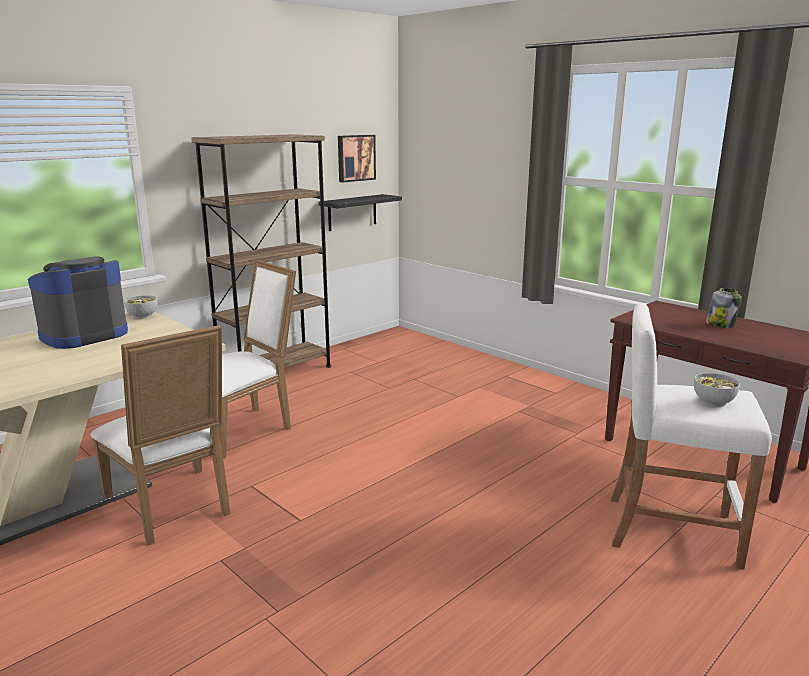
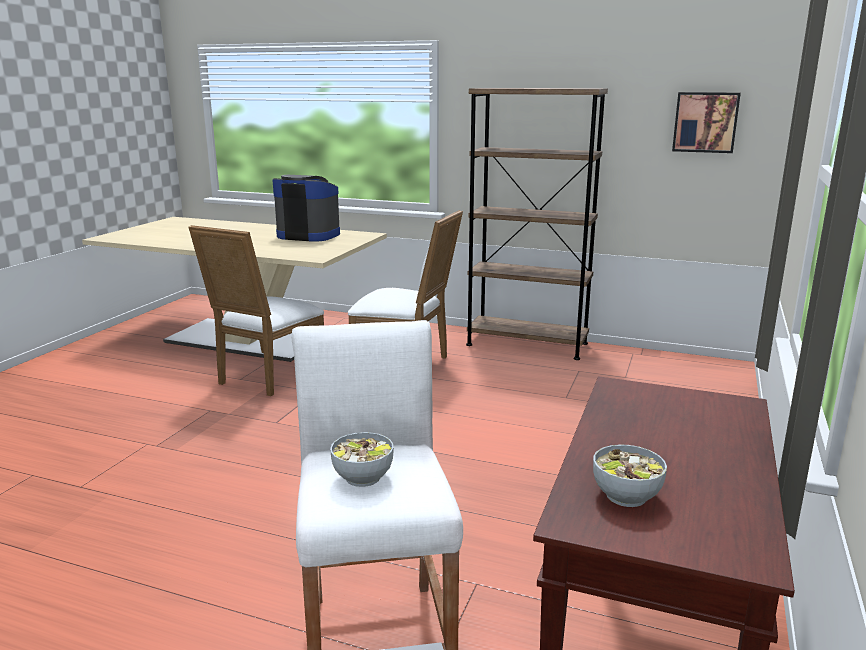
camera: 65 degrees right, 0 degrees up
(143, 316) = (365, 236): bowl -> bowl (626, 496)
(352, 212) = (689, 192): black shelf -> none
(720, 324) = (690, 453): jar -> none

